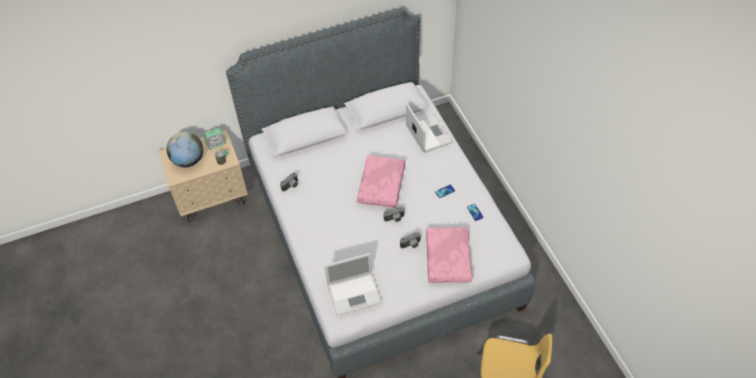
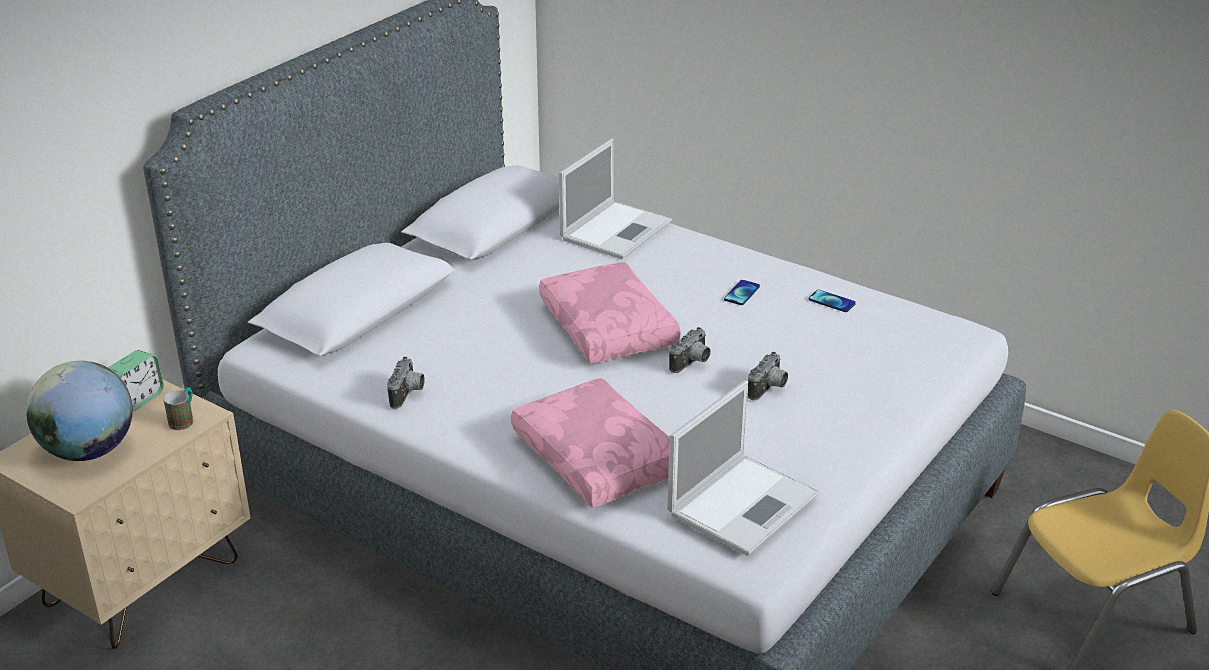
camera: 35 degrees left, 20 degrees down
(428, 134) = (616, 229): laptop -> laptop turned 90 degrees clockwise
(449, 259) = (865, 382): pink pillow -> pink pillow (600, 457)

